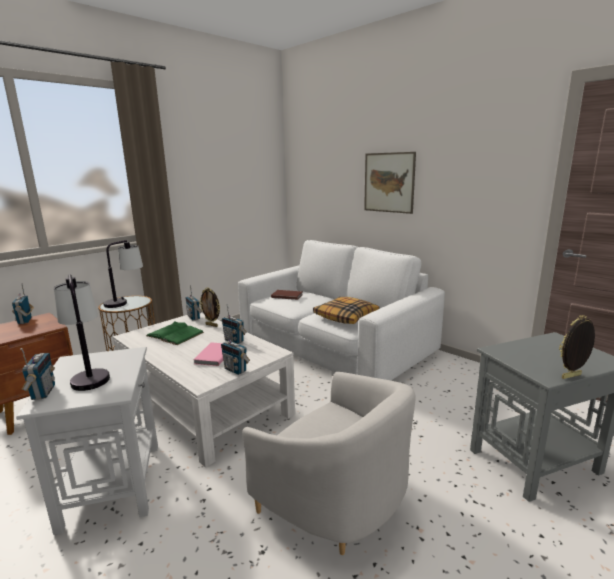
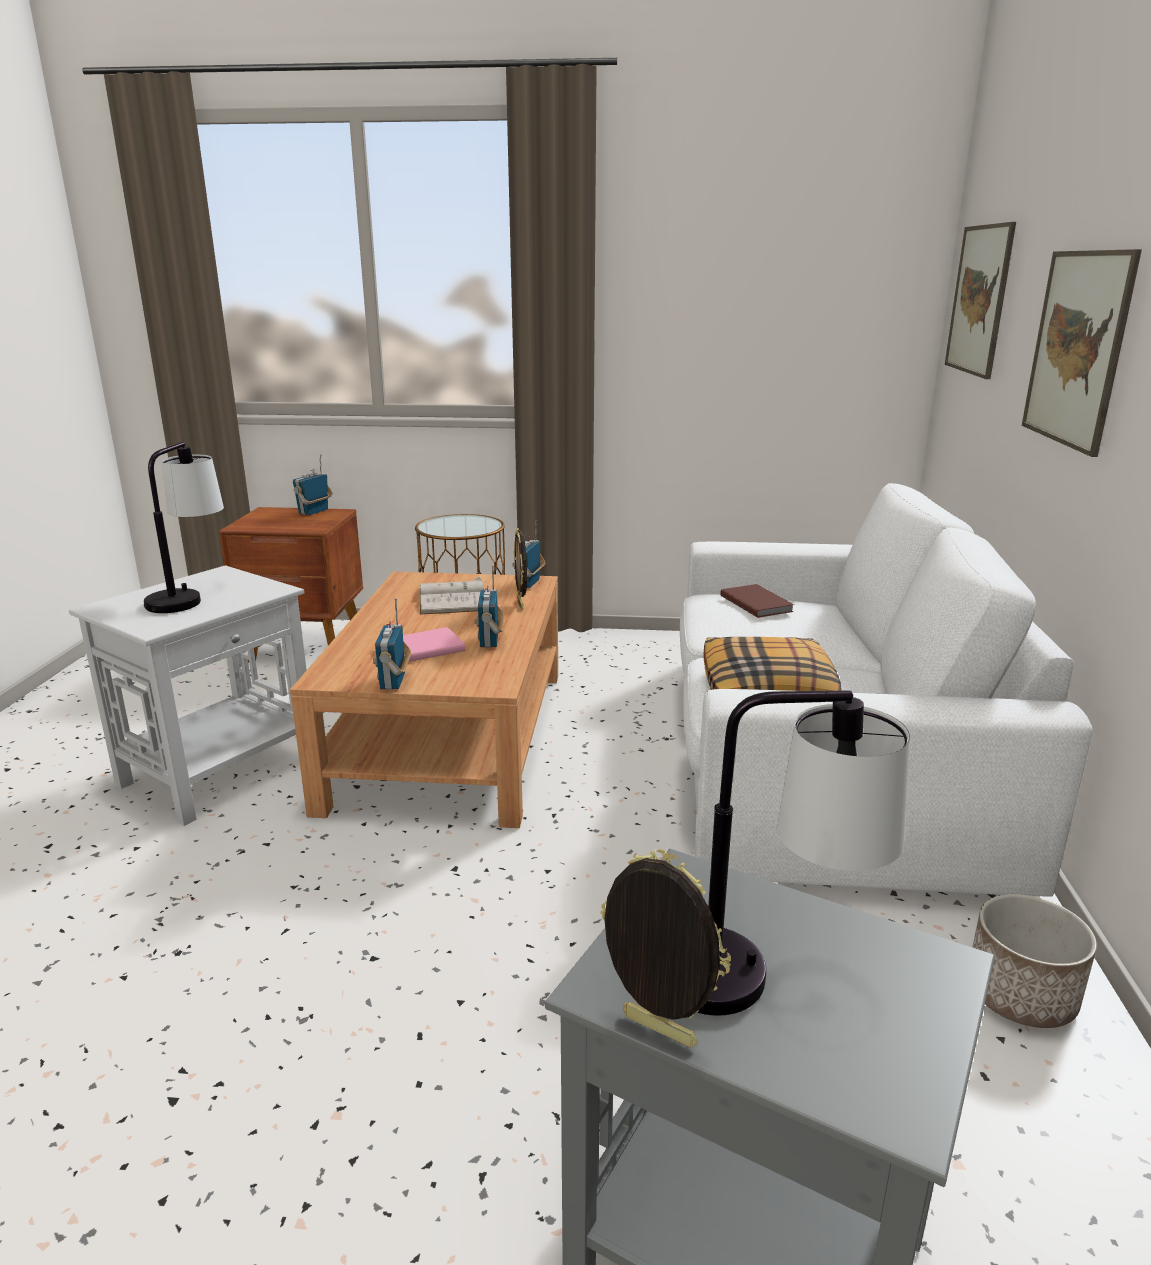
camera: 50 degrees right, 5 degrees up
(43, 392) = (127, 596): radio -> none
(126, 302) = (463, 523): table lamp -> table lamp (764, 977)
(175, 334) = (452, 598): green book -> white book
(205, 403) = (451, 737): white coffee table -> brown coffee table
(315, 171) = (979, 300): none -> picture
(336, 500) = (335, 976): white armchair -> none
(467, 372) = (1022, 995): none -> planter

